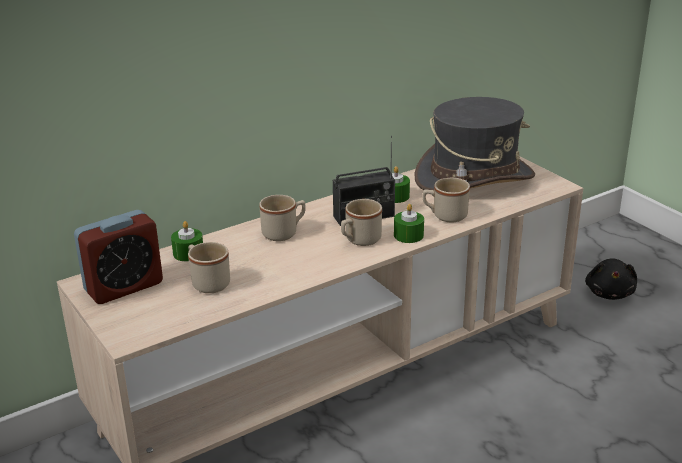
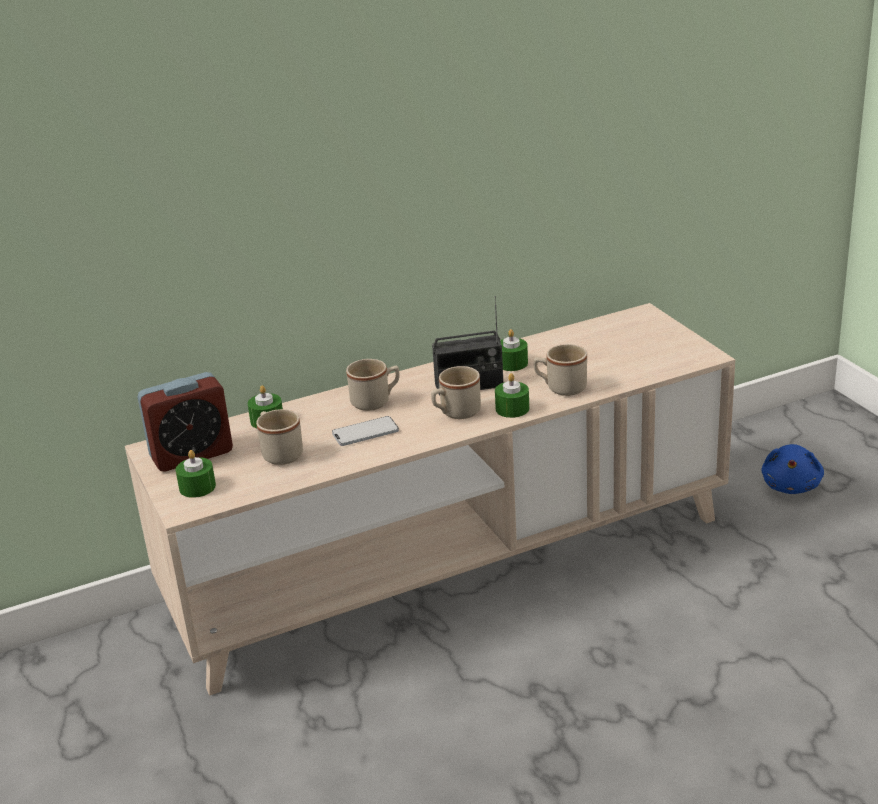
camera: 10 degrees right, 0 degrees up
(136, 317) = (197, 487): none -> green candle
(282, 261) = (365, 432): none -> phone
(474, 178) = (610, 344): grey hat -> none
(609, 293) = (791, 486): black plush toy -> blue plush toy

